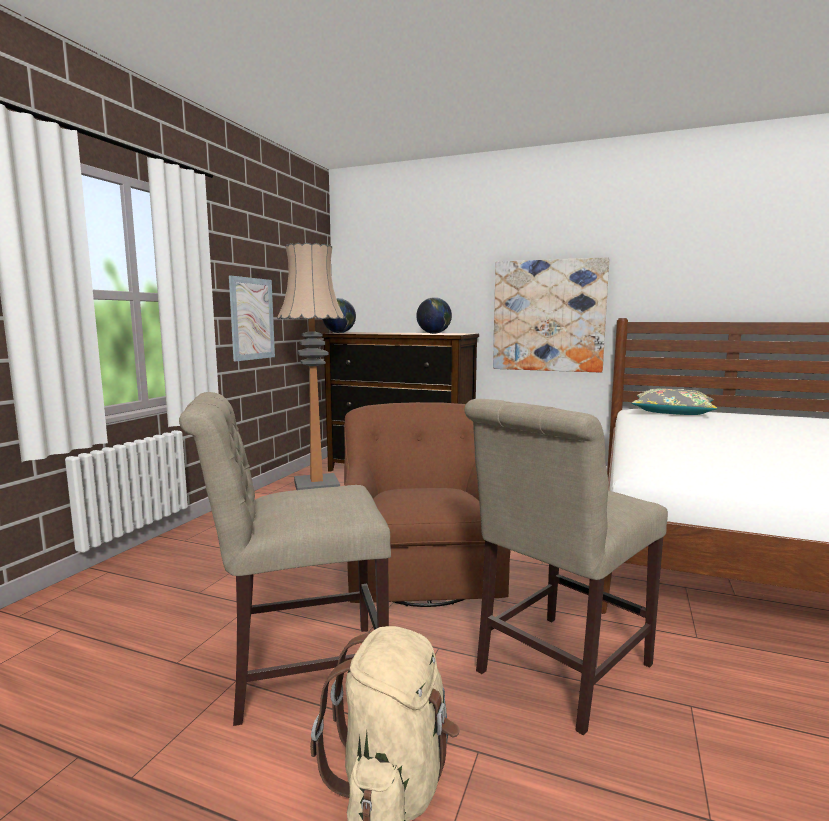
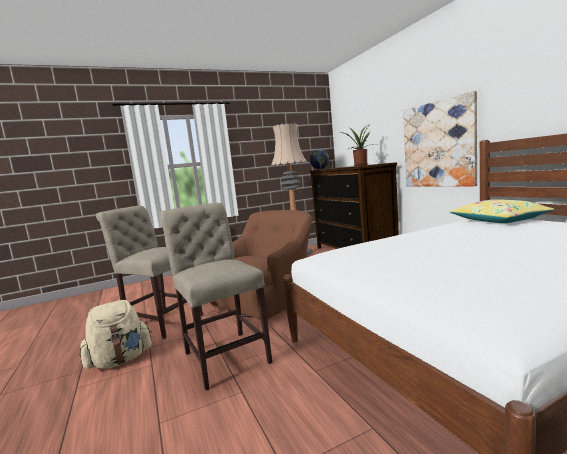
camera: 45 degrees right, 0 degrees up
(252, 319) = (265, 166): picture -> none
(434, 333) = (360, 165): globe -> potted plant
(557, 671) = (225, 355): beige chair -> beige chair turned 60 degrees clockwise
(672, 412) = (498, 220): grey pillow -> yellow pillow

